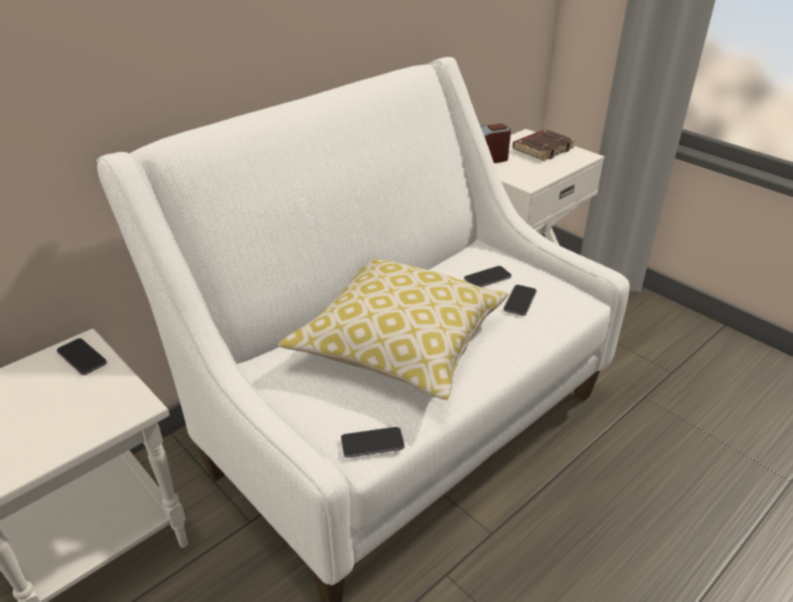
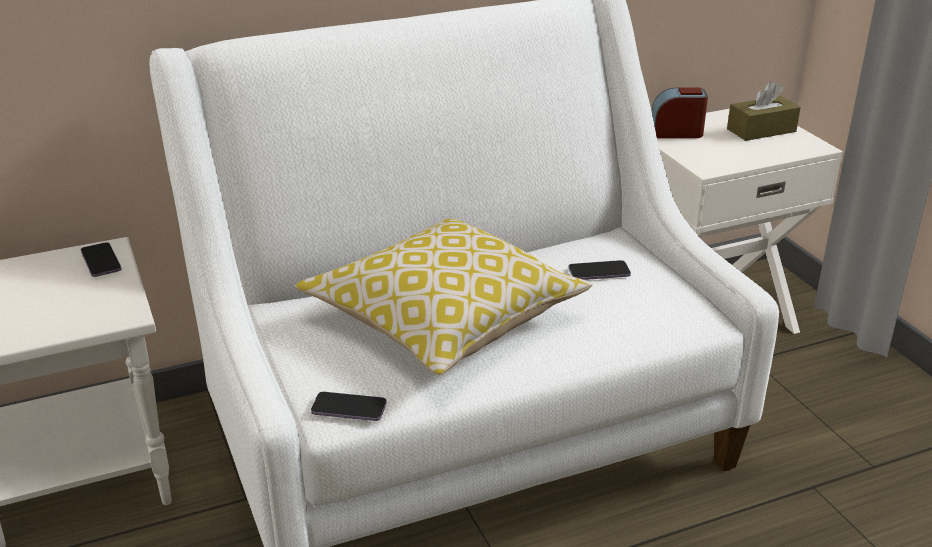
camera: 20 degrees right, 5 degrees down
(520, 301) = (621, 304): phone -> none
(542, 148) = (761, 130): brown book -> brown tissue box

